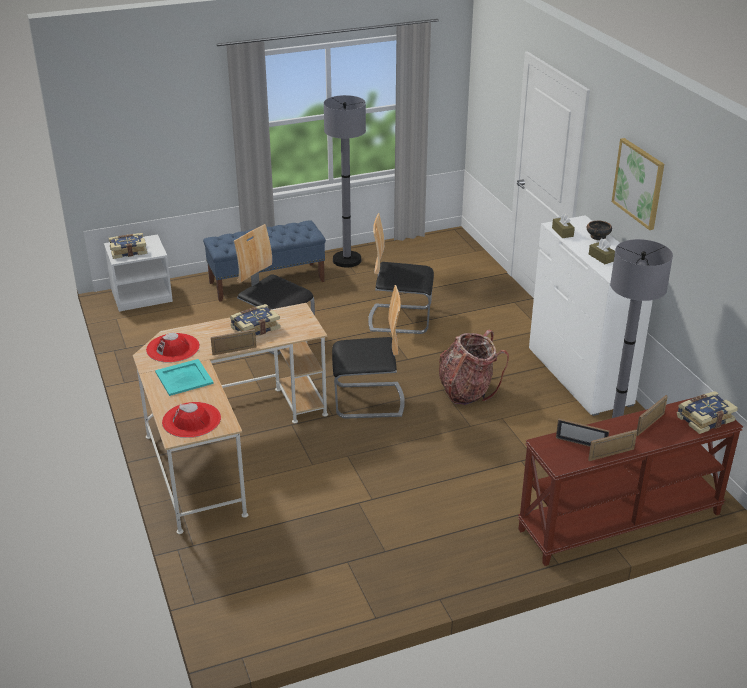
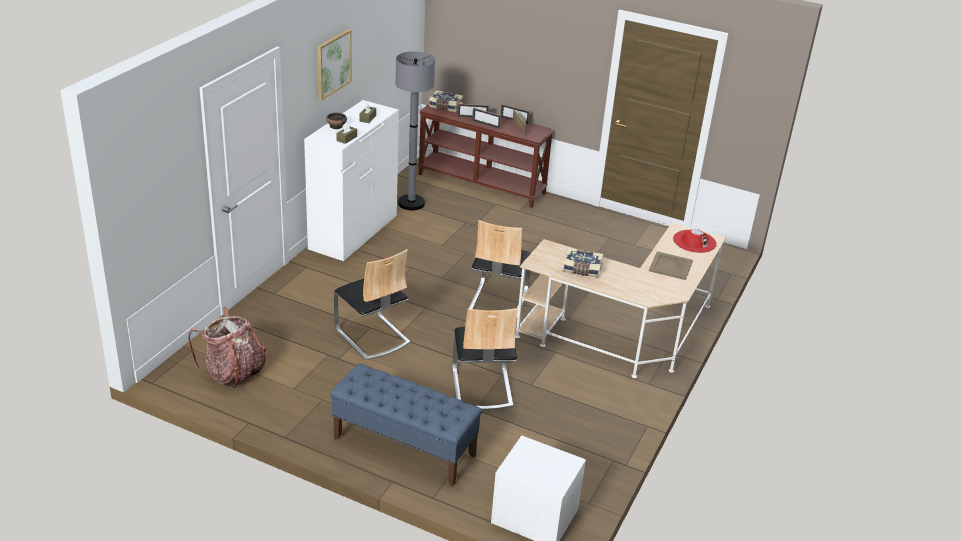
camera: 135 degrees left, 0 degrees up
(128, 251) = (551, 466): book -> none
(173, 348) = (655, 288): red hat -> none
(183, 377) = (671, 266): turquoise tray -> beige tray
(234, 351) = (617, 263): picture frame -> picture frame (486, 124)
(347, 260) = (300, 419): grey floor lamp -> none
(368, 400) = (497, 301): chair -> chair turned 120 degrees counterclockwise
(467, 391) = (430, 267): backpack -> backpack (233, 373)

